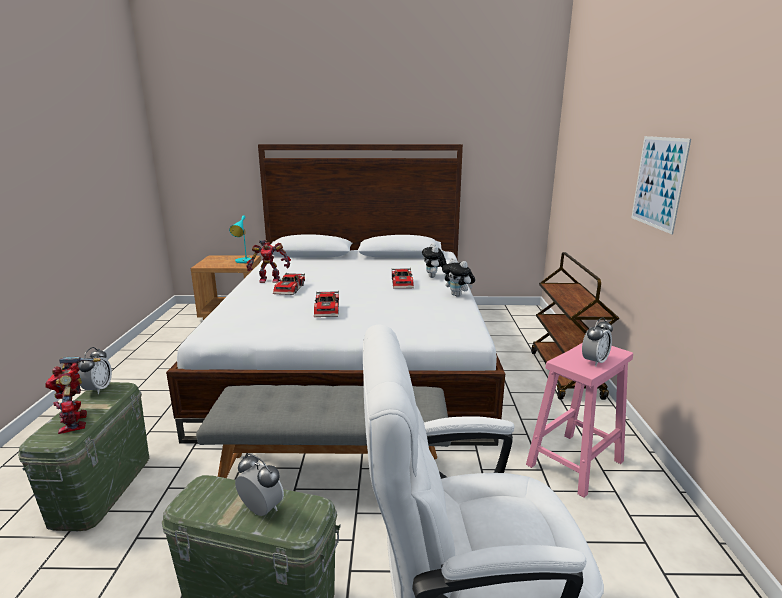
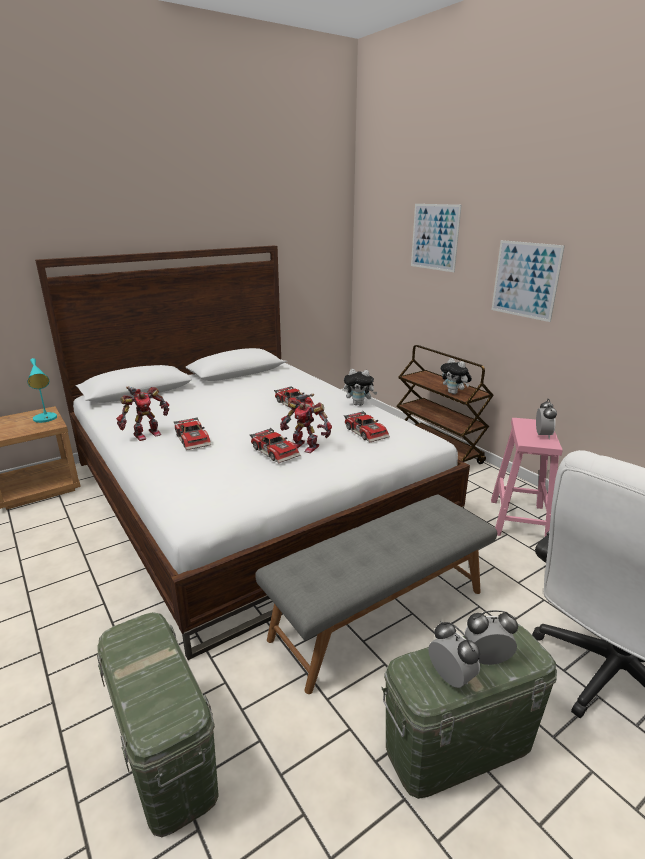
camera: 35 degrees left, 5 degrees up
(77, 422) = (165, 687): toy robot -> toy robot (305, 446)
(98, 389) = (120, 639): alarm clock -> alarm clock (450, 678)
(424, 316) = (367, 432): none -> toy car
(433, 277) = (309, 390): plush toy -> plush toy (454, 393)
(603, 136) = (434, 237): none -> picture

